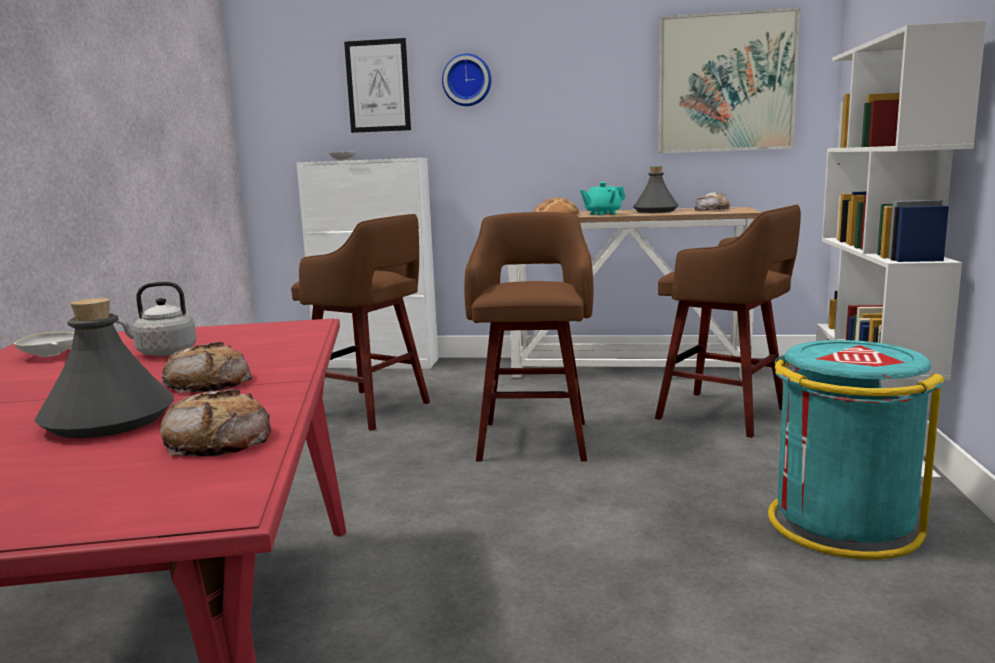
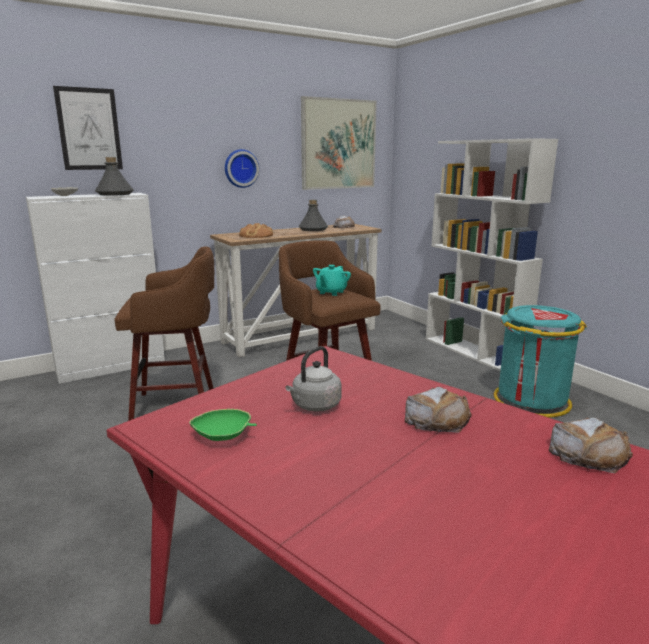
camera: 40 degrees left, 5 degrees up
(50, 355) = (223, 436): white bowl -> green bowl
(109, 420) = (491, 468): grey bottle -> grey bottle (115, 194)
(467, 80) = (169, 130): wall clock -> wall clock (240, 168)
(602, 214) = (288, 234): turquoise teapot -> turquoise teapot (331, 292)
(725, 415) = (397, 354): brown stool -> none

